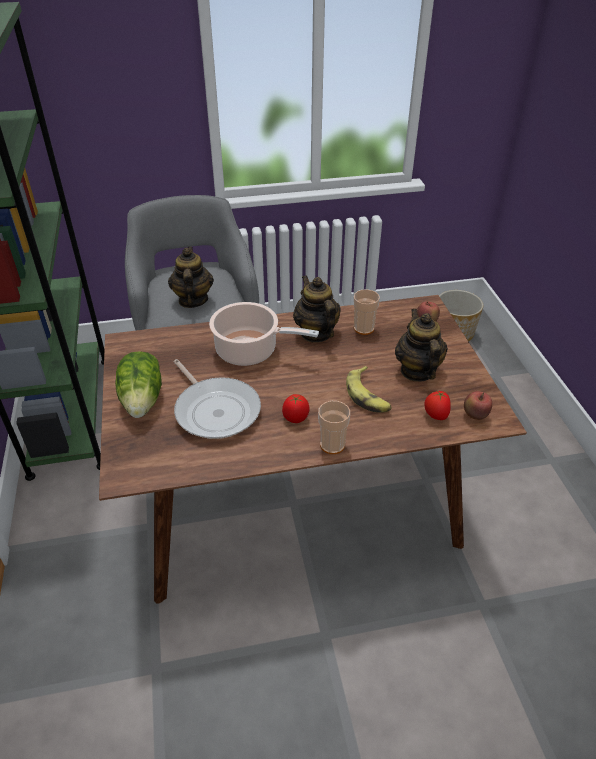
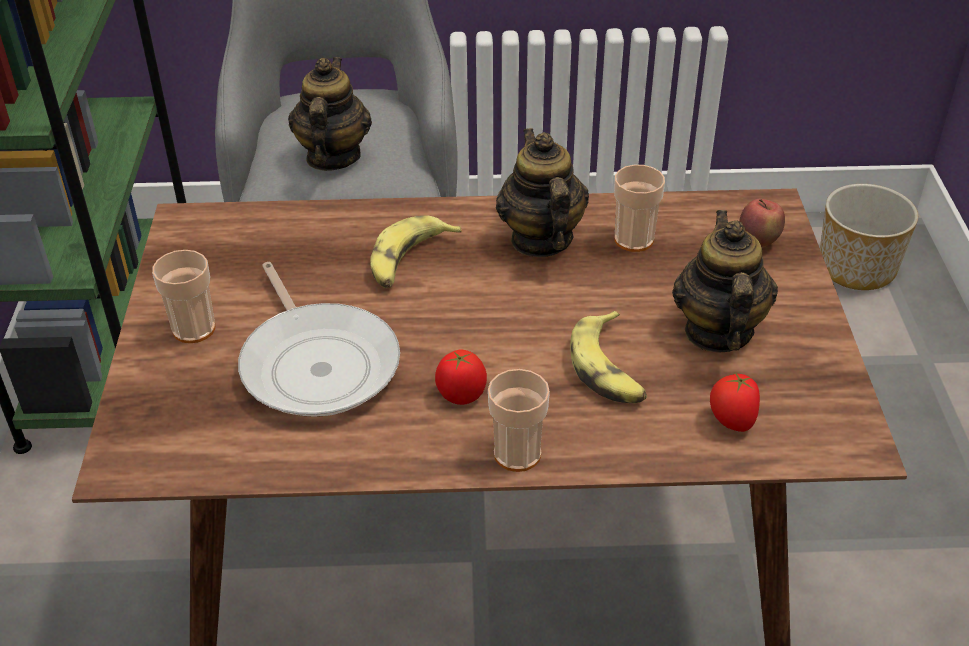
camera: 10 degrees right, 0 degrees up
(143, 399) = (194, 329): lettuce -> cup
(250, 351) = (409, 261): cooking pot -> banana
(475, 416) = (810, 431): apple -> none

